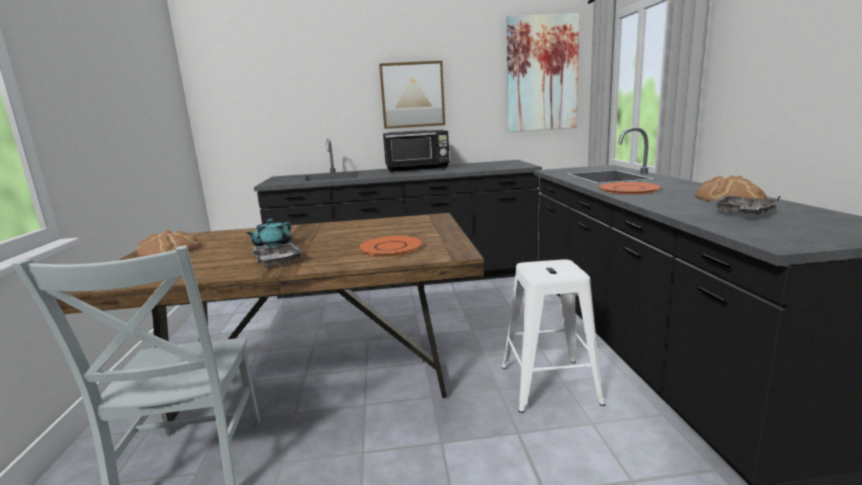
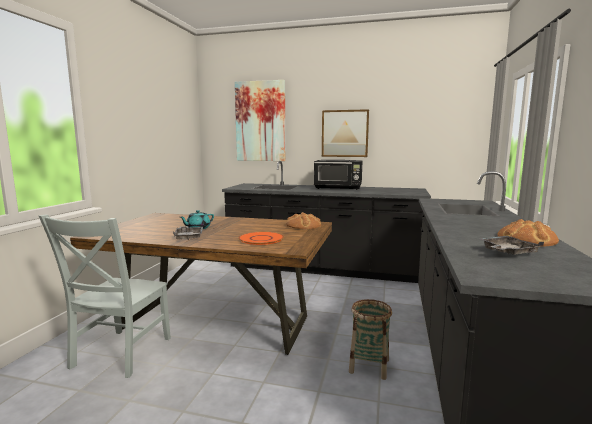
camera: 20 degrees right, 5 degrees down
(170, 250) = (146, 222): bread -> bread (303, 225)
(542, 74) = (451, 122): picture -> picture (260, 121)
(551, 385) = (369, 366): white stool -> basket
(629, 189) = (459, 221): orange plate -> none

